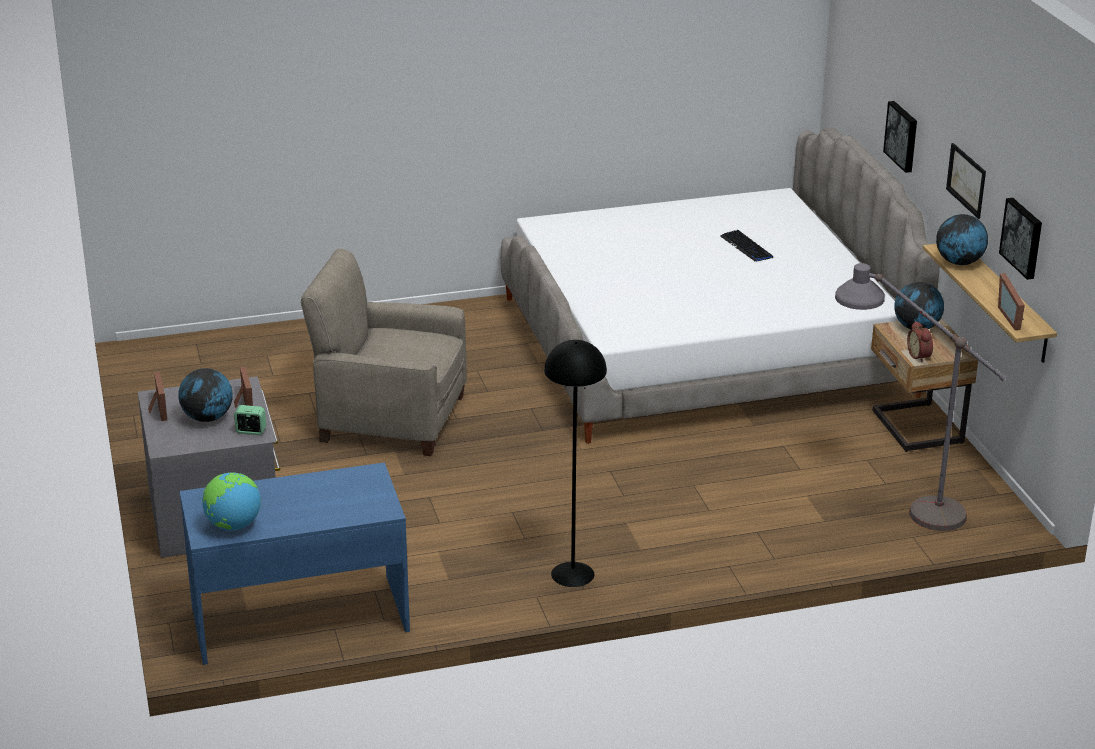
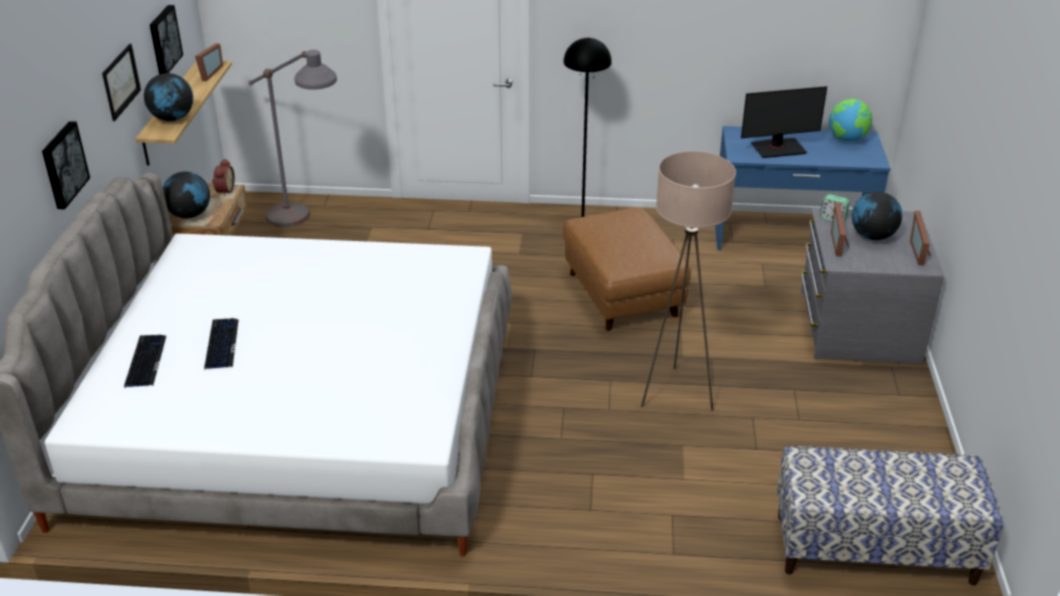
camera: 160 degrees left, 5 degrees up
(211, 350) = (874, 549): none -> bench
(324, 493) = (778, 148): none -> monitor
(390, 418) = (676, 394): beige armchair -> beige floor lamp
(480, 499) = (623, 294): none -> brown ottoman
(787, 229) = (146, 361): none -> keyboard

